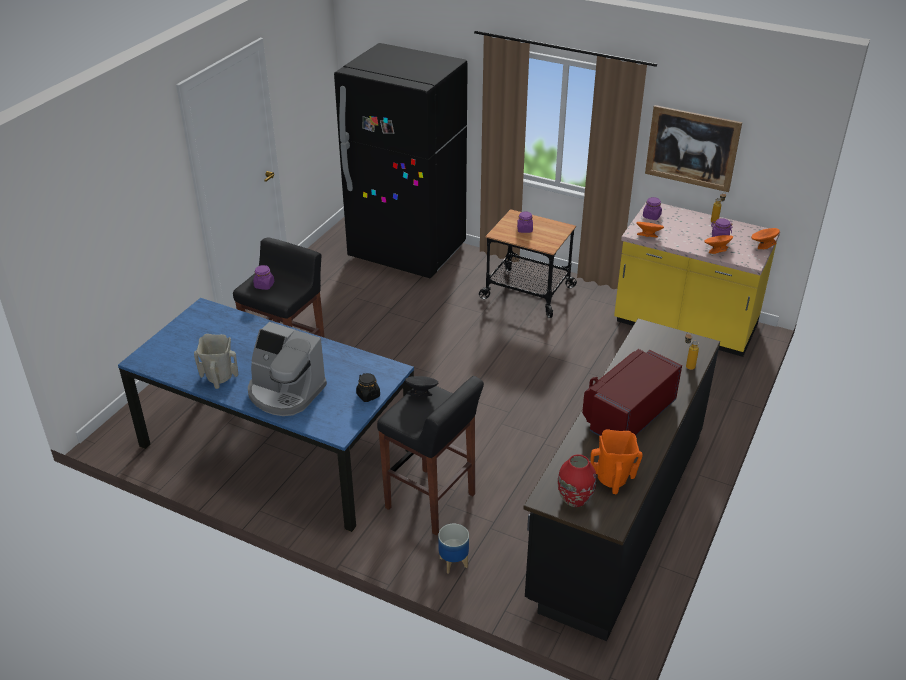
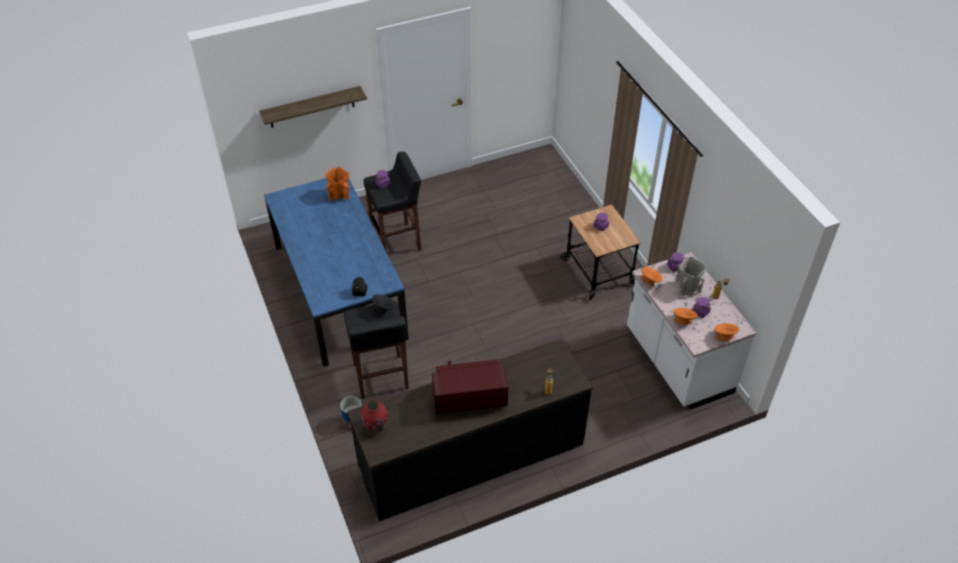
camera: 40 degrees right, 10 degrees up
(125, 222) = (311, 107): none -> shelf
(219, 378) = (300, 233): beige vase -> beige vase (687, 287)
(285, 392) = (322, 263): coffee machine -> none
(407, 252) = (554, 196): black fridge -> none
(613, 479) = (410, 429): orange vase -> orange vase (339, 195)
(685, 326) = (677, 362): yellow counter -> white counter
(692, 148) = (719, 231): picture -> none

